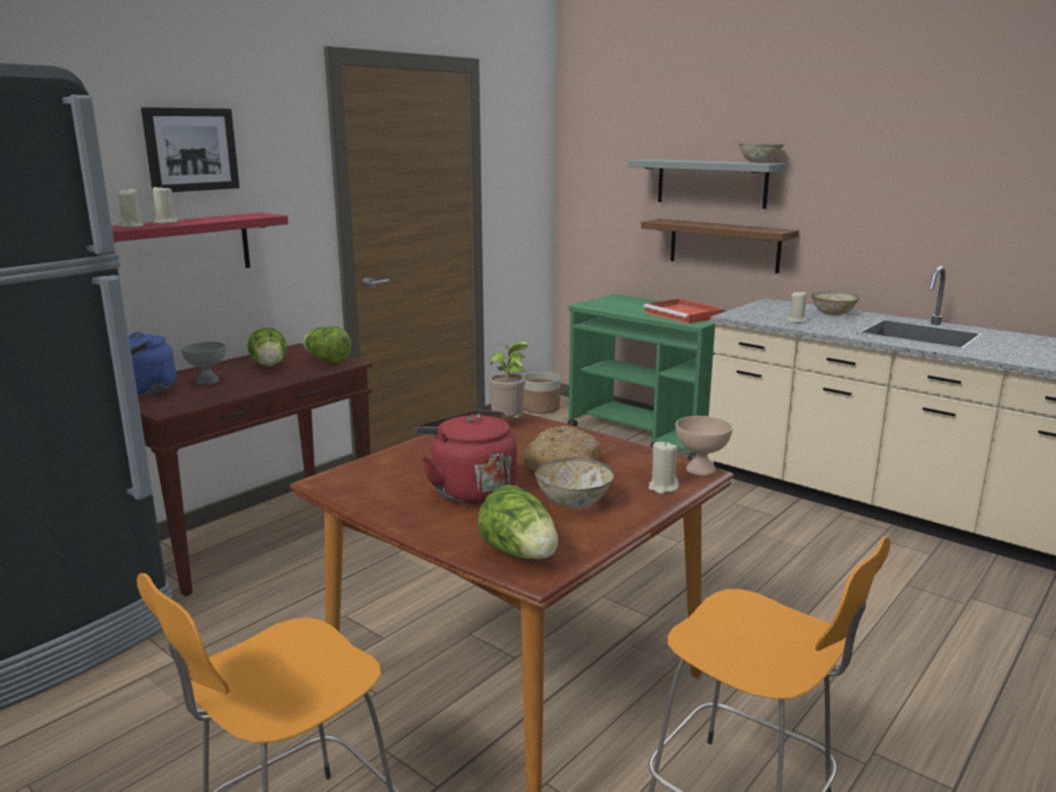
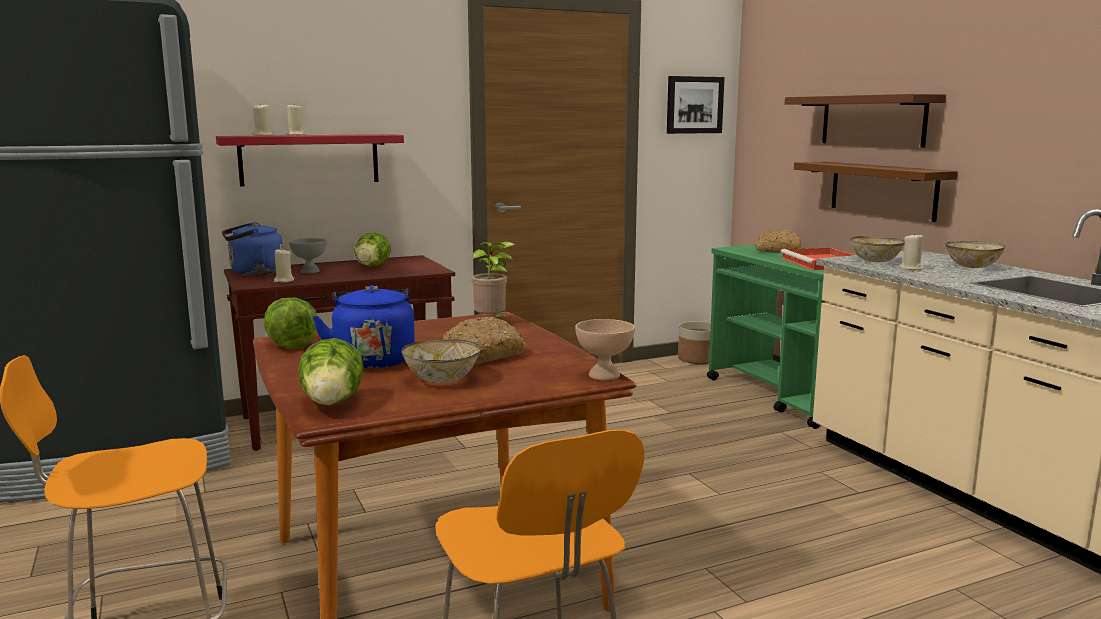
camera: 25 degrees right, 5 degrees down
(191, 149) = (330, 76): picture -> picture (694, 105)
(327, 361) = (421, 267): lettuce -> lettuce (289, 344)
(470, 490) = (373, 360): red kettle -> blue kettle
(628, 303) = (777, 250): none -> bread
(662, 487) = (541, 382): beige candle -> beige candle (284, 281)
(711, 183) = (872, 120): grey shelf -> brown shelf
(760, 162) = (912, 93): bowl -> bowl (876, 261)

